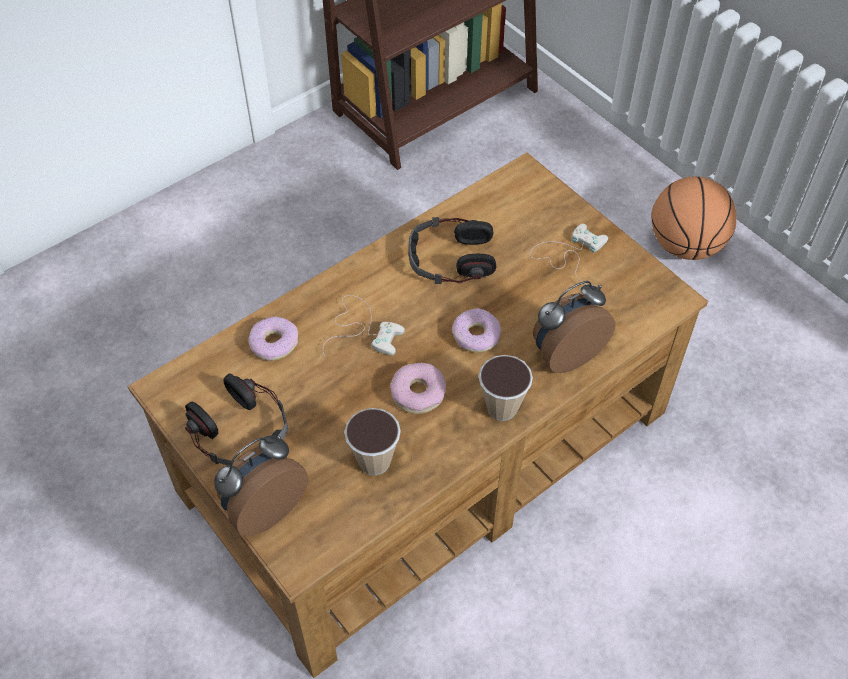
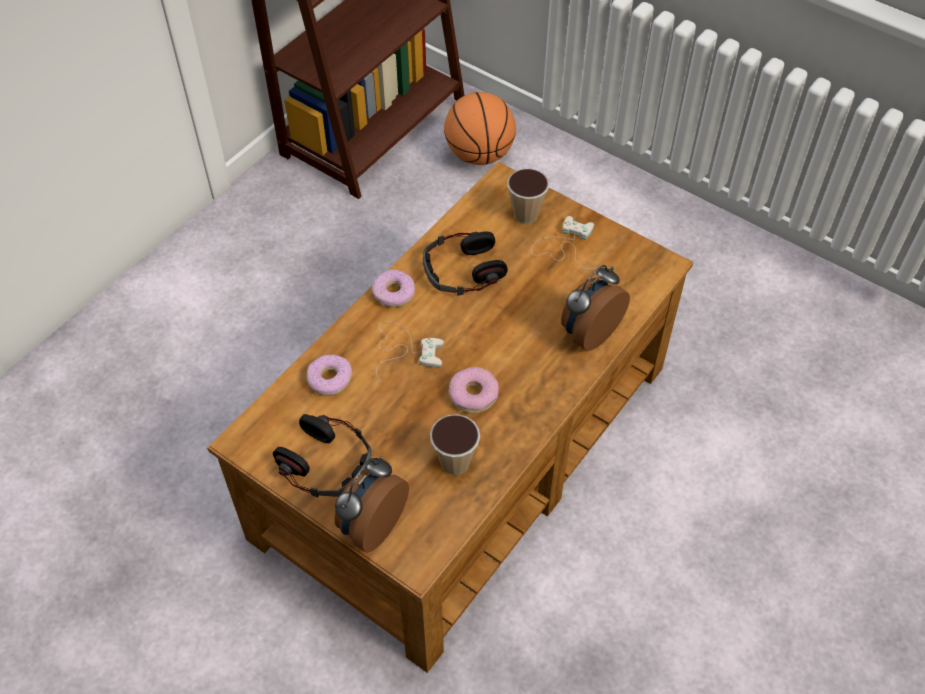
camera: 15 degrees left, 0 degrees up
(476, 336) = (507, 334): donut -> donut (393, 293)
(502, 408) = (550, 391): cup -> cup (526, 214)
(685, 245) = (637, 217): basketball -> basketball (479, 155)

